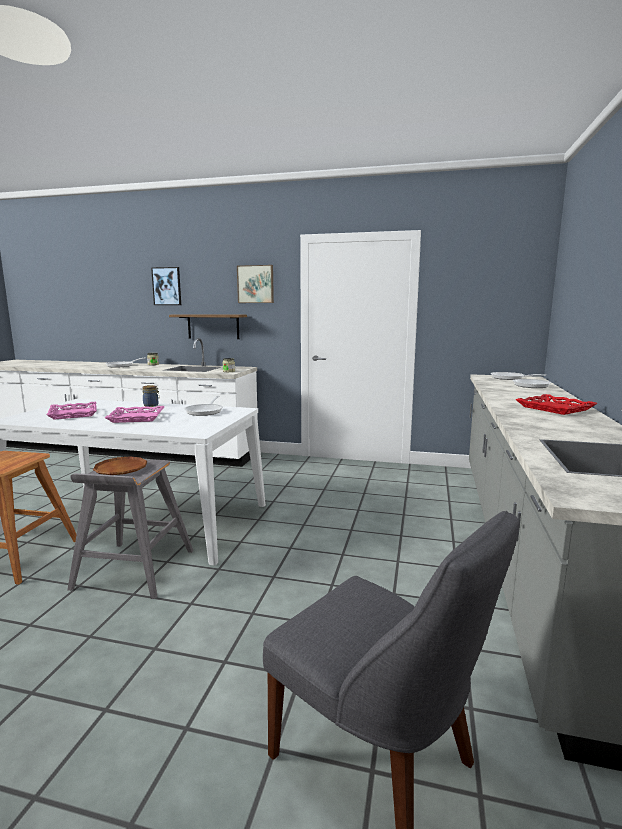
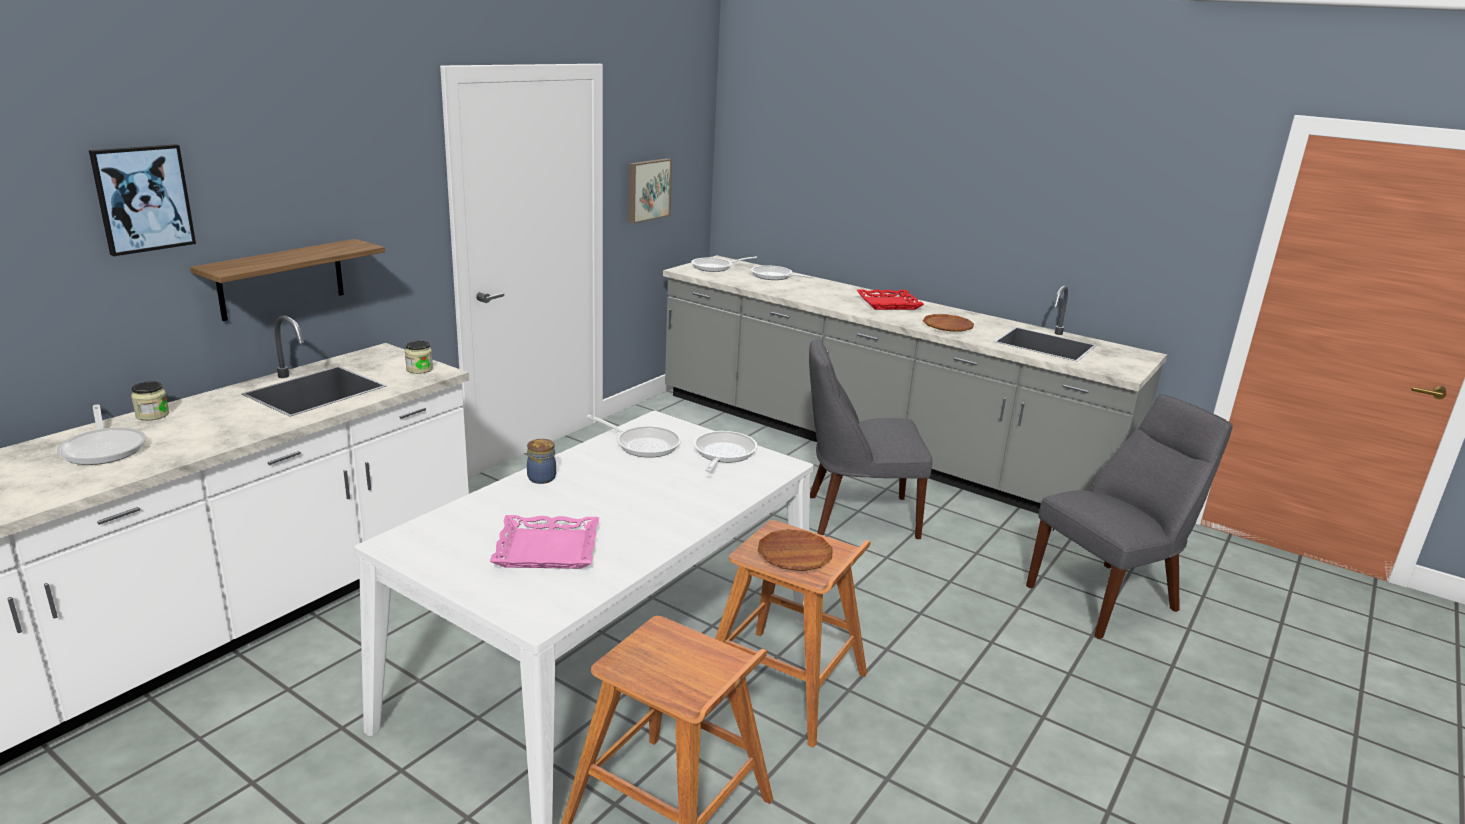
camera: 70 degrees left, 10 degrees up
(134, 569) = (785, 685): grey stool -> brown stool
(136, 418) = (641, 496): pink tray -> none
(204, 422) = (722, 454): none -> frying pan
(256, 284) = (368, 171): picture -> picture (647, 189)
(387, 561) = (856, 516): none -> grey chair
(540, 424) = (947, 327): none -> brown plate

